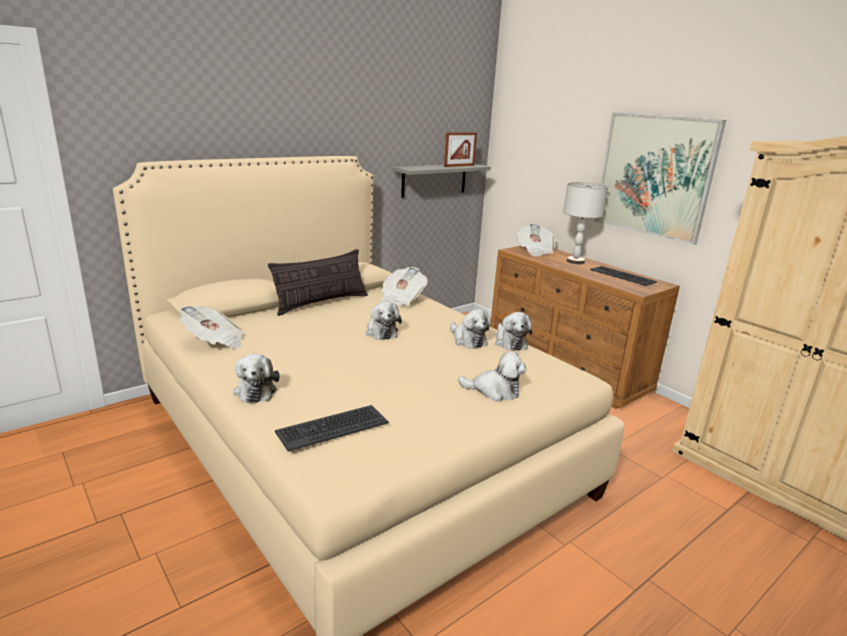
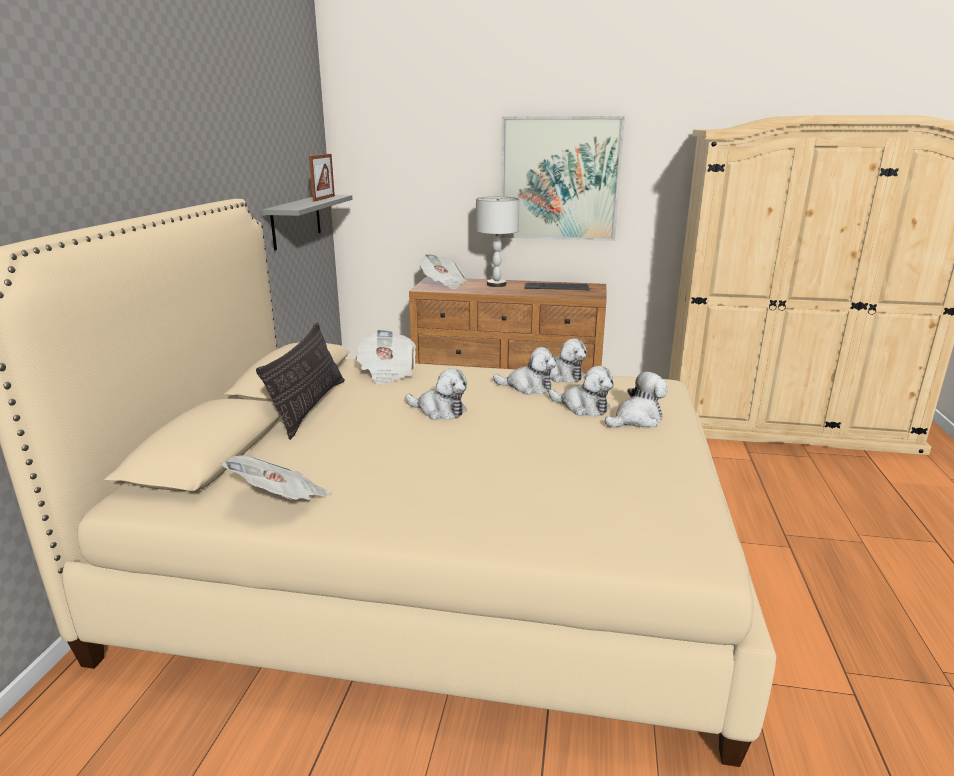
camera: 40 degrees left, 0 degrees up
(255, 390) = (453, 523): plush toy -> plush toy (583, 407)
(332, 427) = (606, 513): keyboard -> none

